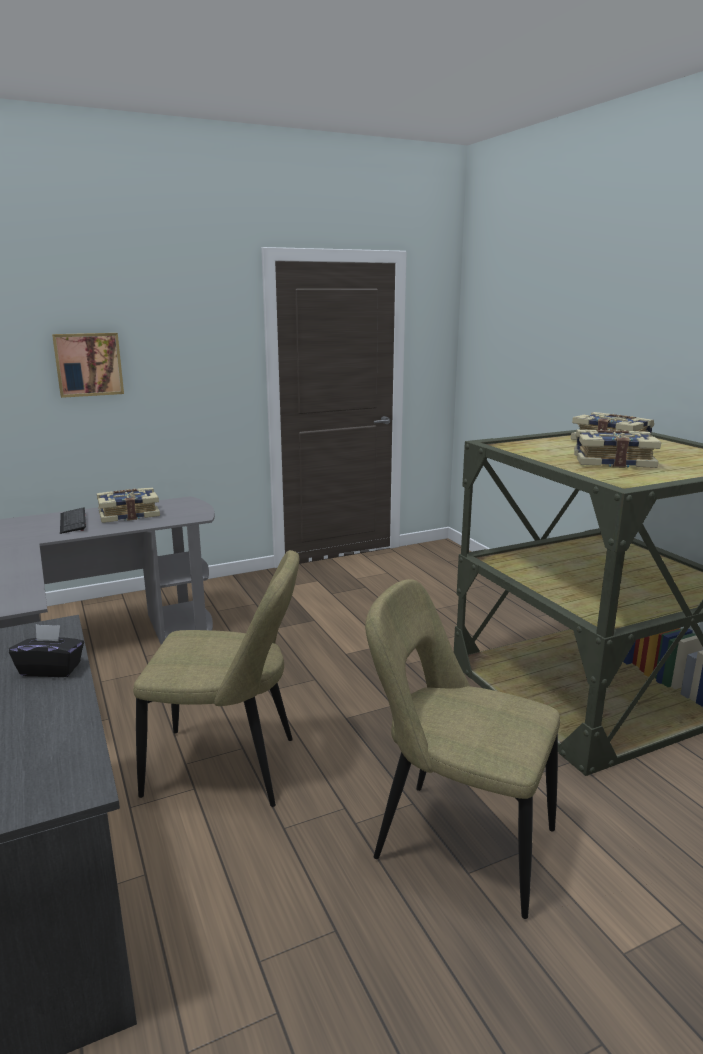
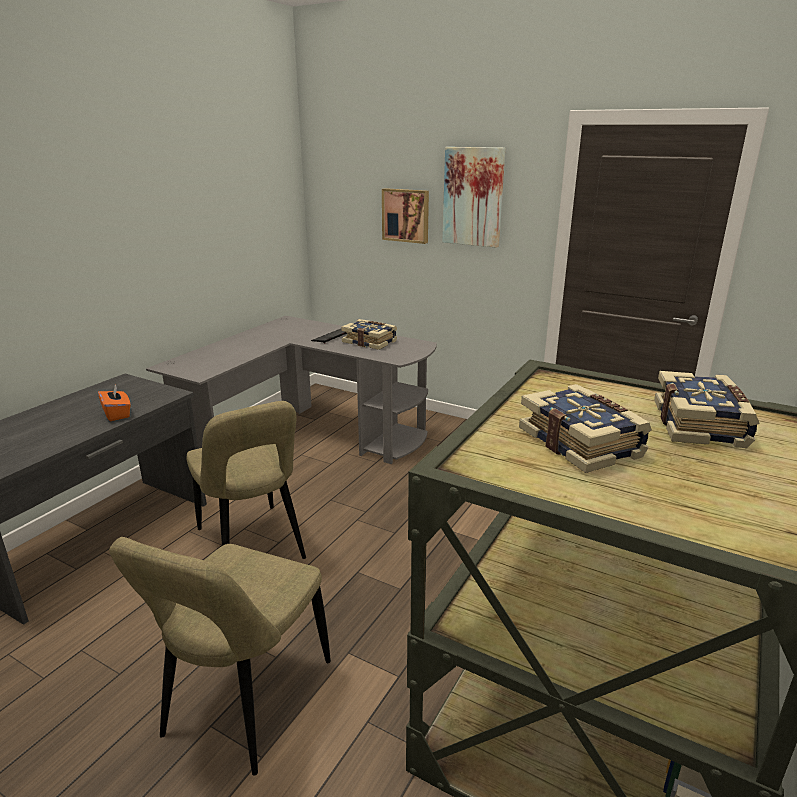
camera: 55 degrees right, 5 degrees up
(51, 669) = (117, 414): black tissue box -> orange tissue box
(174, 335) = (473, 197): none -> picture
(456, 842) = (244, 703): beige chair -> beige chair turned 150 degrees counterclockwise

